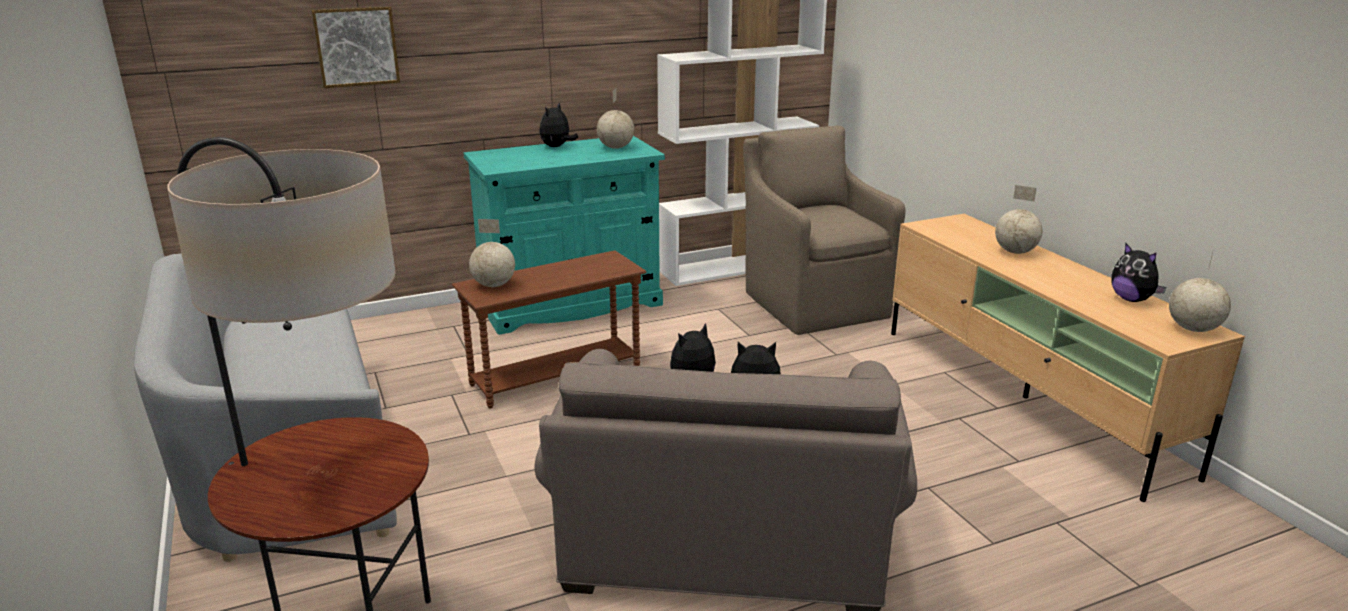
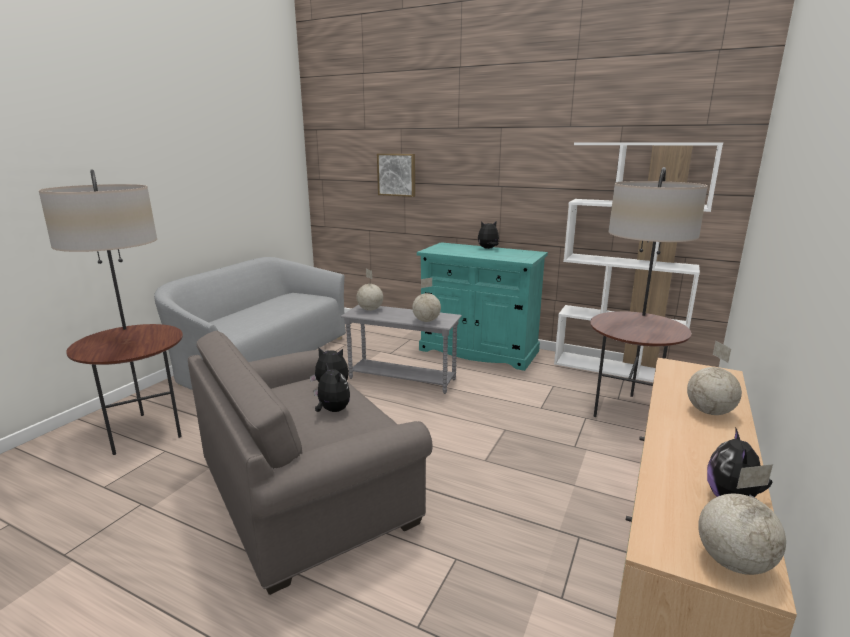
camera: 50 degrees right, 5 degrees down
(556, 377) = (402, 379): brown side table -> grey side table
(616, 147) = (516, 255): globe -> globe (427, 321)
(814, 303) = (626, 410): brown armchair -> floor lamp

